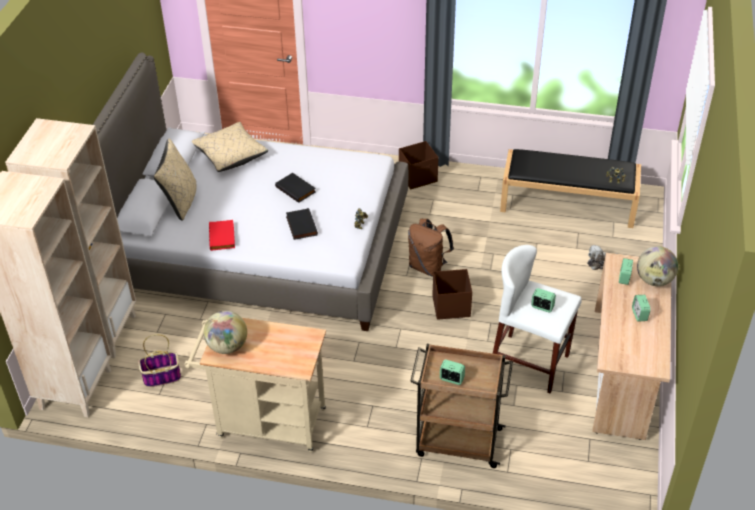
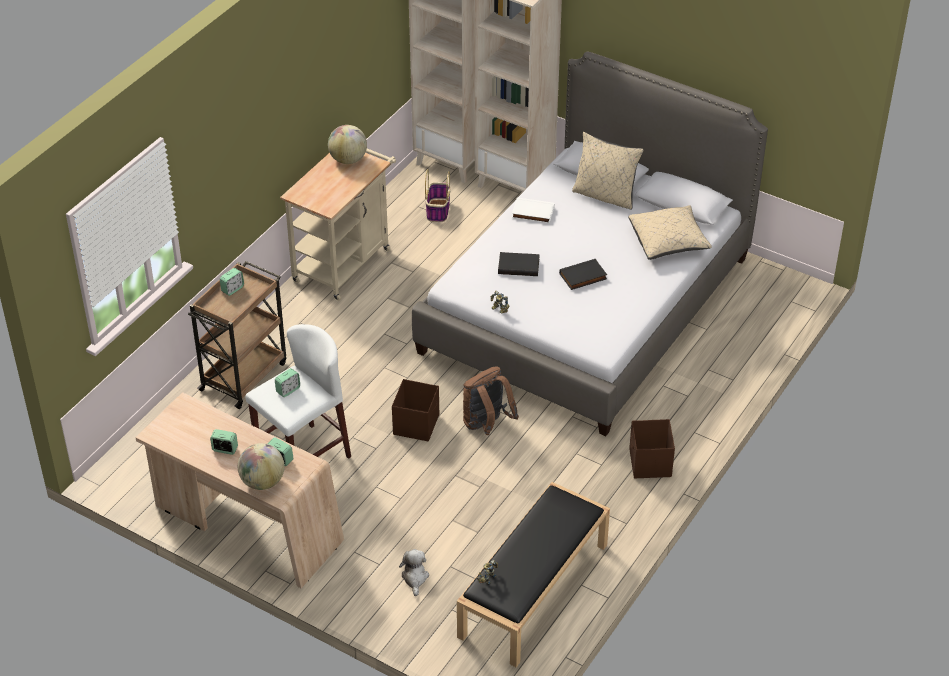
camera: 110 degrees right, 0 degrees up
(223, 237) = (532, 213): red book -> white book

